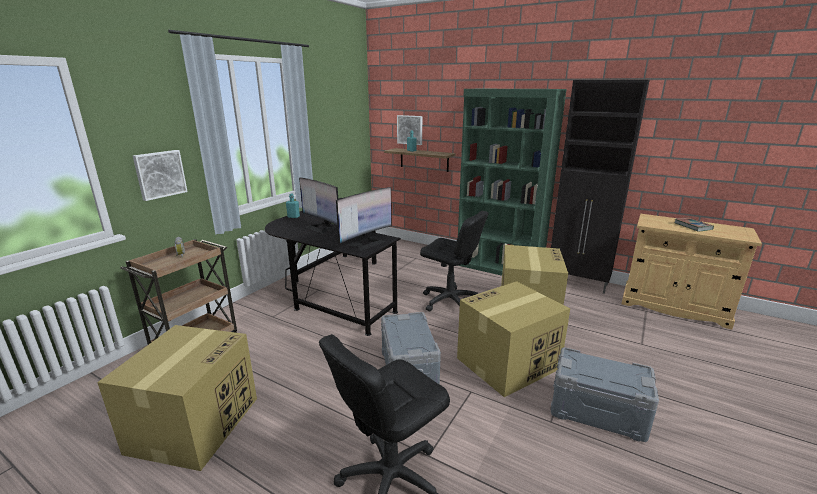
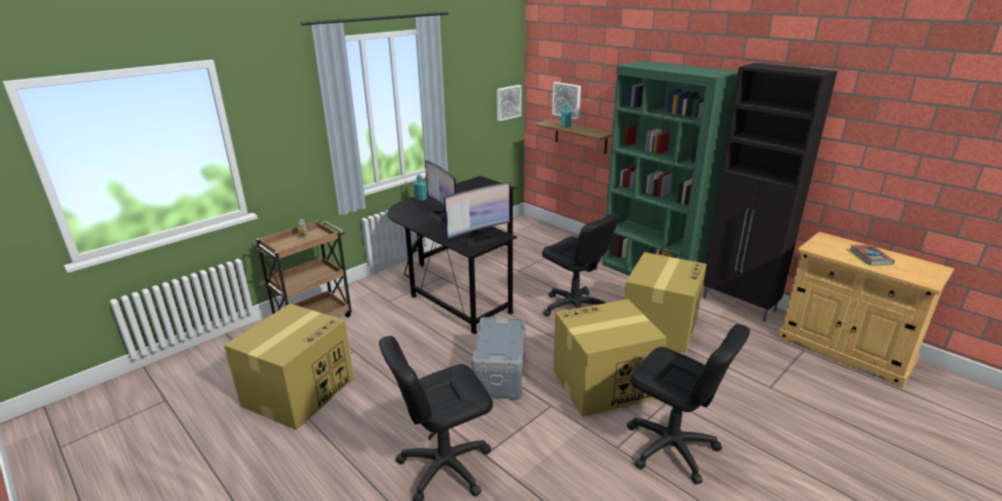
camera: 15 degrees right, 5 degrees up
(160, 174) = (289, 157): picture -> picture (507, 102)
(597, 412) = (671, 448): grey storage box -> black office chair

